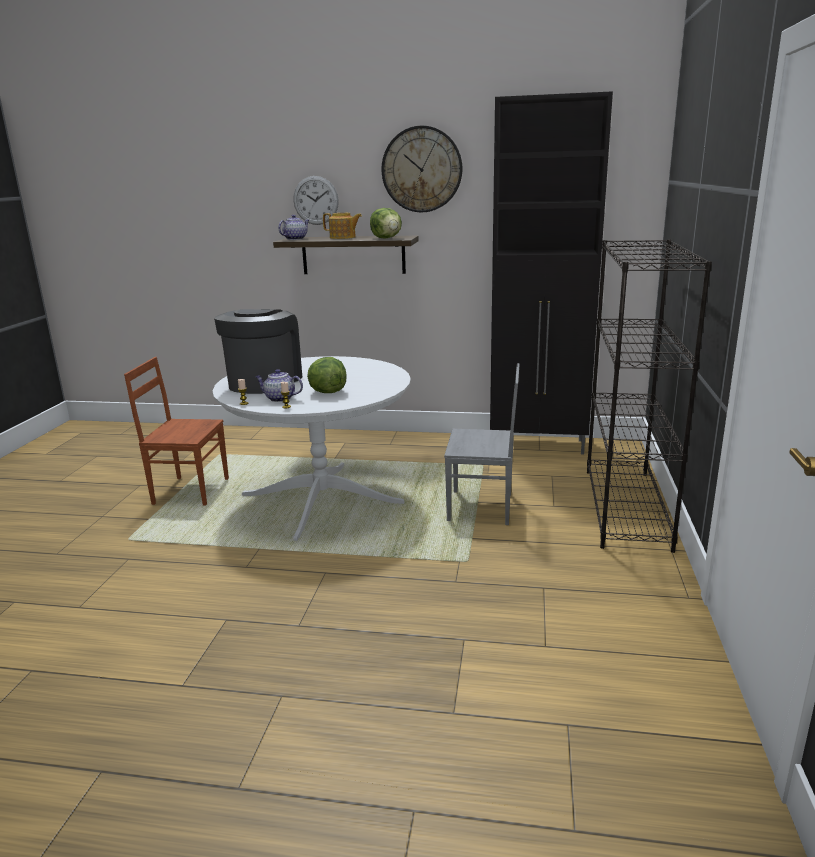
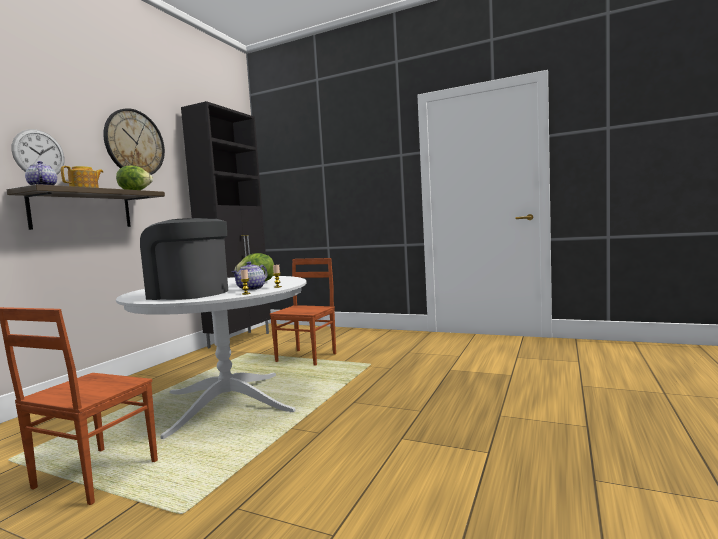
camera: 75 degrees left, 15 degrees down
(481, 508) = (307, 357): grey chair -> brown chair
(626, 508) = (342, 332): black bookcase -> none

